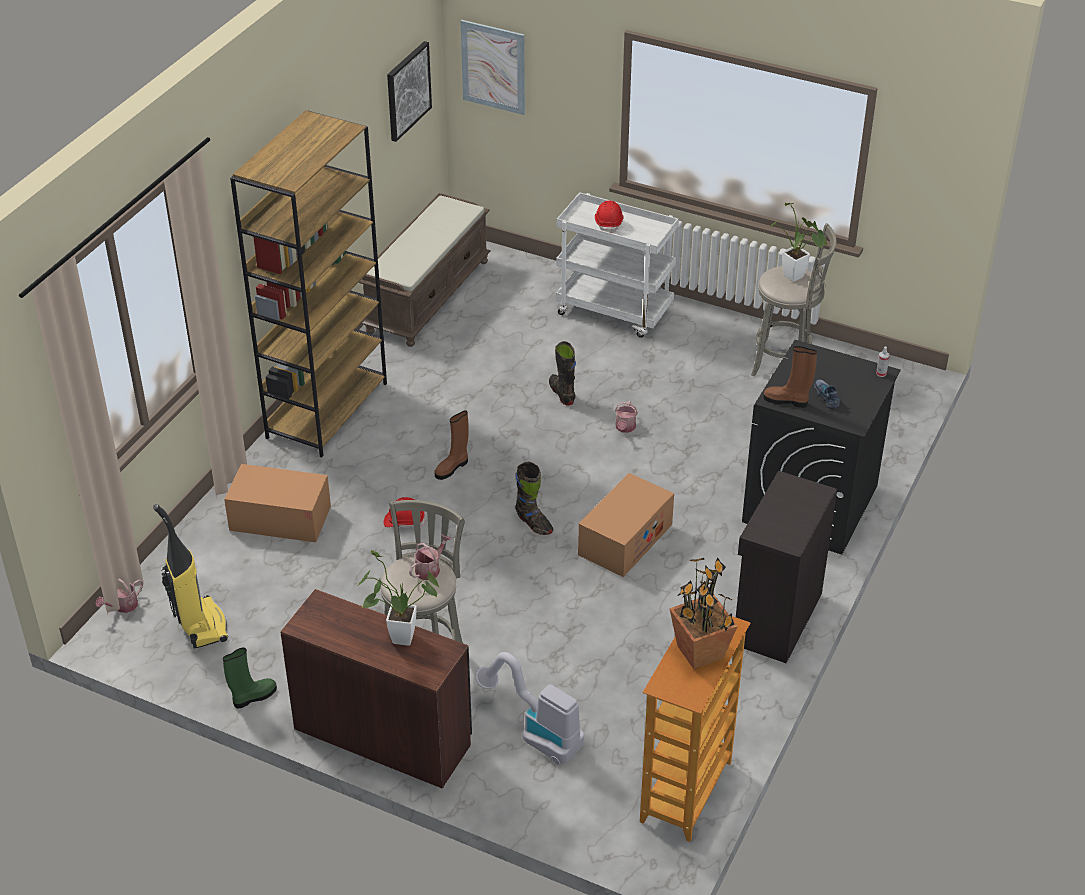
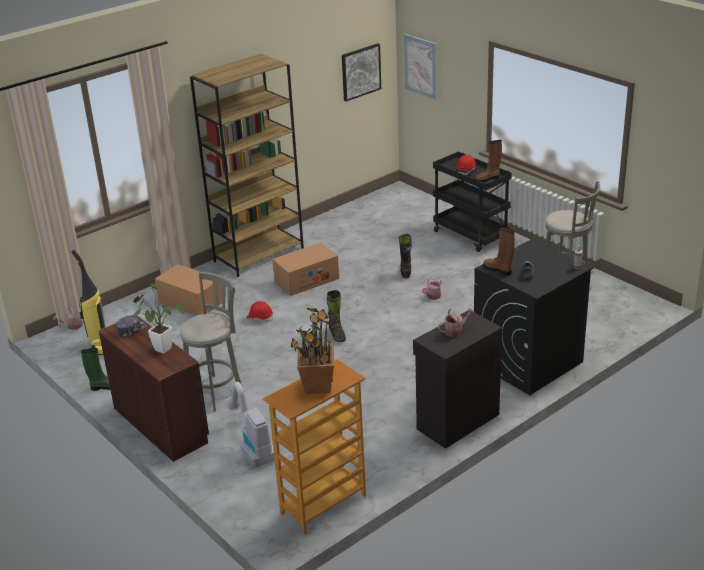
camera: 25 degrees right, 10 degrees down
(330, 617) = (131, 330): none -> cap
(427, 295) = (361, 209): brown bench -> none
(430, 569) = (215, 321): watering can -> watering can (455, 331)
(452, 468) = (309, 296): brown boot -> brown boot (488, 179)
(615, 312) = (471, 236): white cart -> black cart
(625, 539) = (388, 355): cardboard box -> cardboard box (306, 280)
(796, 279) = (572, 217): potted plant -> none

